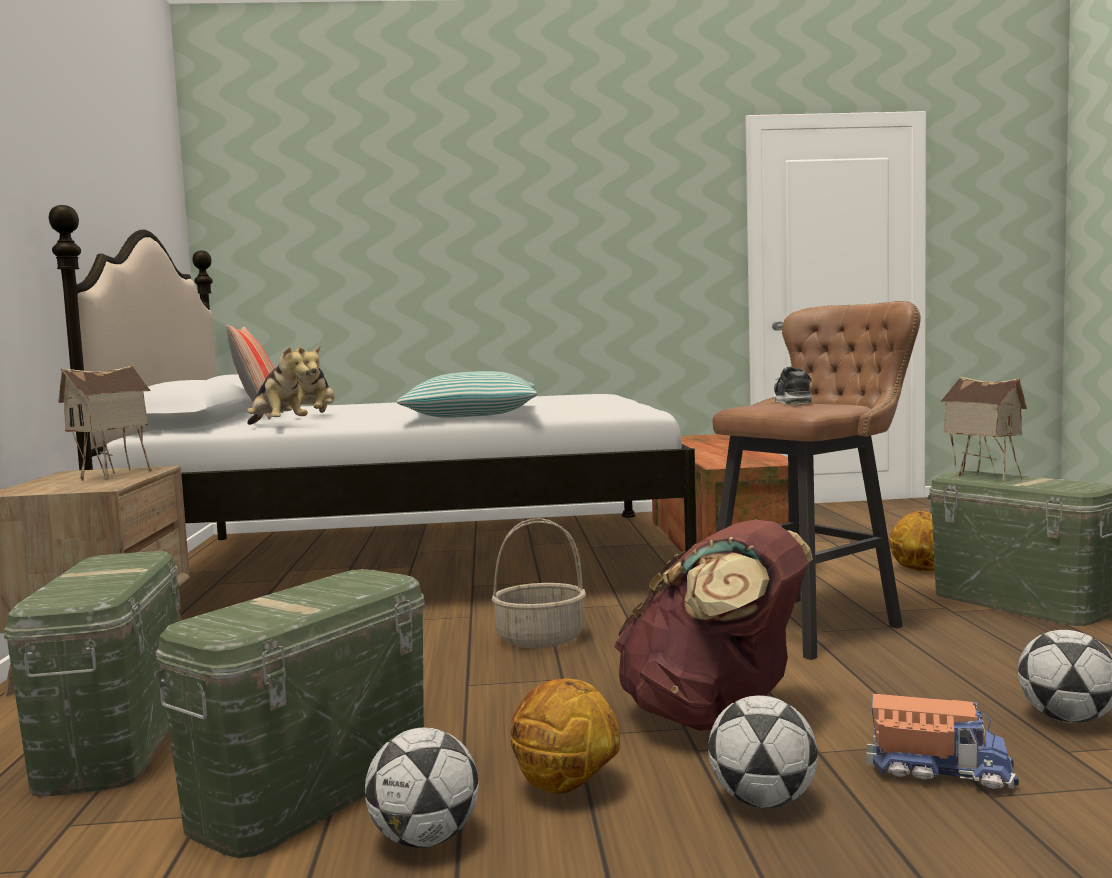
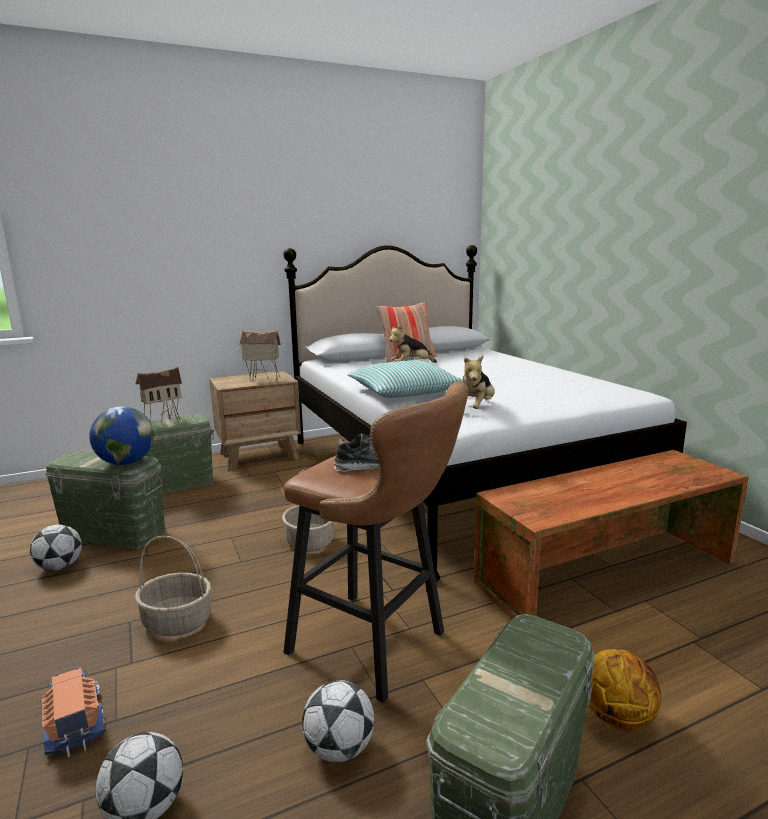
camera: 70 degrees right, 10 degrees up
(277, 426) = (344, 370): plush toy -> plush toy (476, 408)
(355, 583) = (126, 463): none -> globe
(565, 787) = (97, 589): basketball -> none
(715, 717) = (176, 622): brown backpack -> basket
(763, 801) = (58, 651): football -> football (339, 748)
(939, 770) = (73, 722): toy truck -> toy truck turned 150 degrees clockwise
(982, 477) = (529, 646): toy house -> toy house (163, 422)

